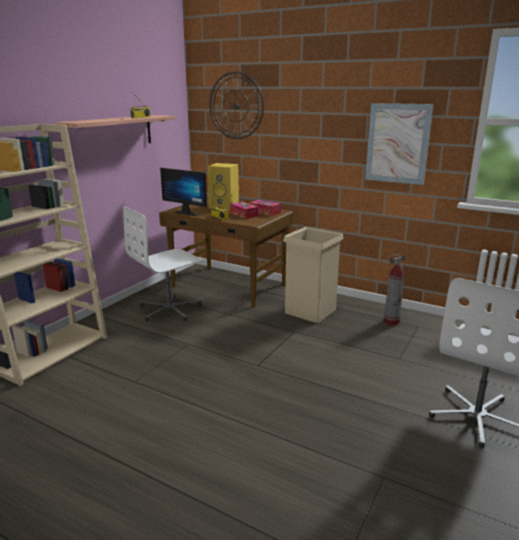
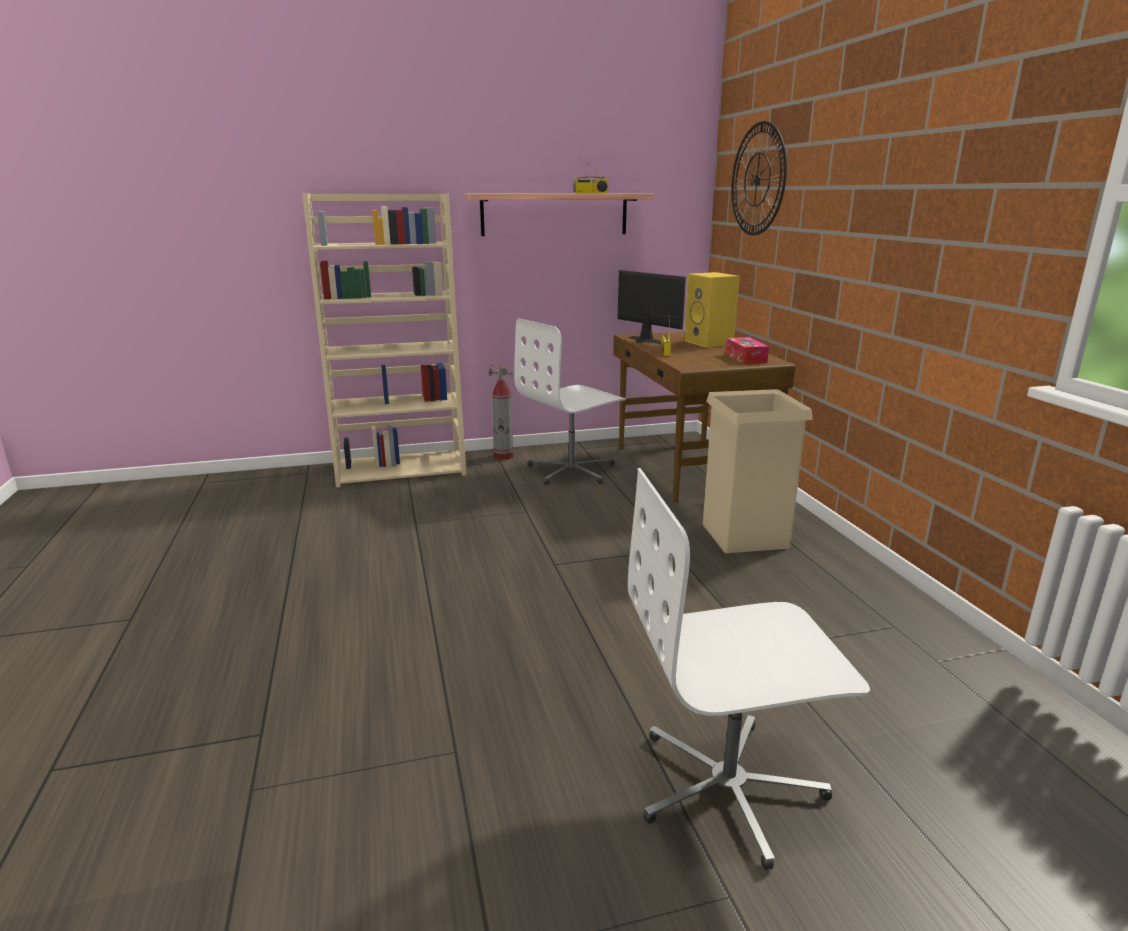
camera: 45 degrees right, 0 degrees up
(170, 309) = (572, 470): white office chair -> white office chair turned 45 degrees counterclockwise
(188, 213) = (642, 341): monitor -> monitor turned 150 degrees clockwise
(244, 214) = (707, 355): tissue box -> none
(391, 321) = (855, 600): fire extinguisher -> fire extinguisher (503, 456)
(397, 143) = (951, 246): picture -> none

